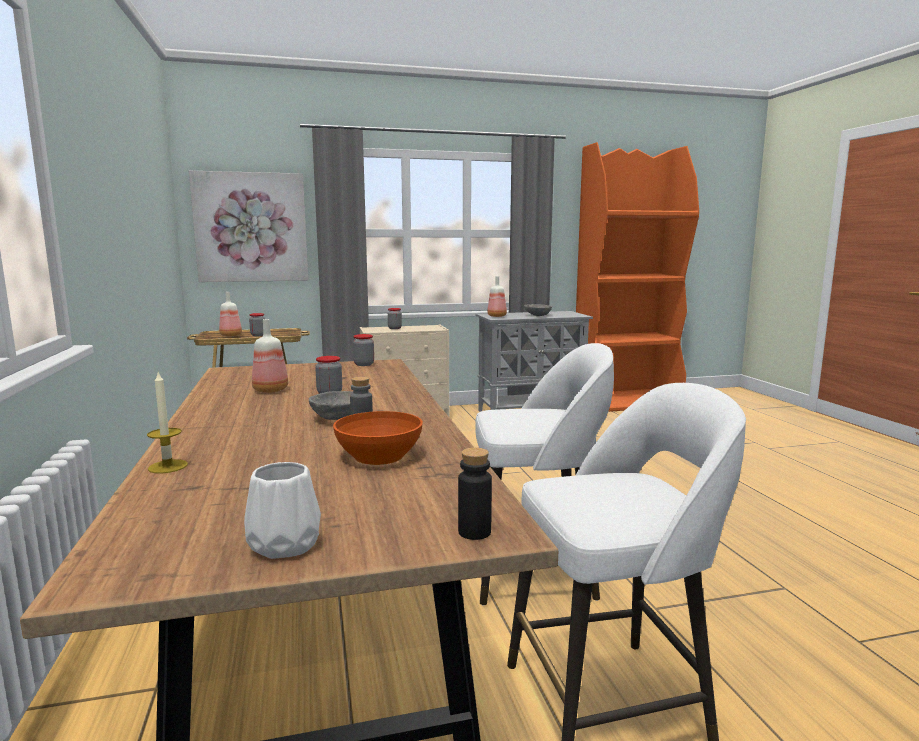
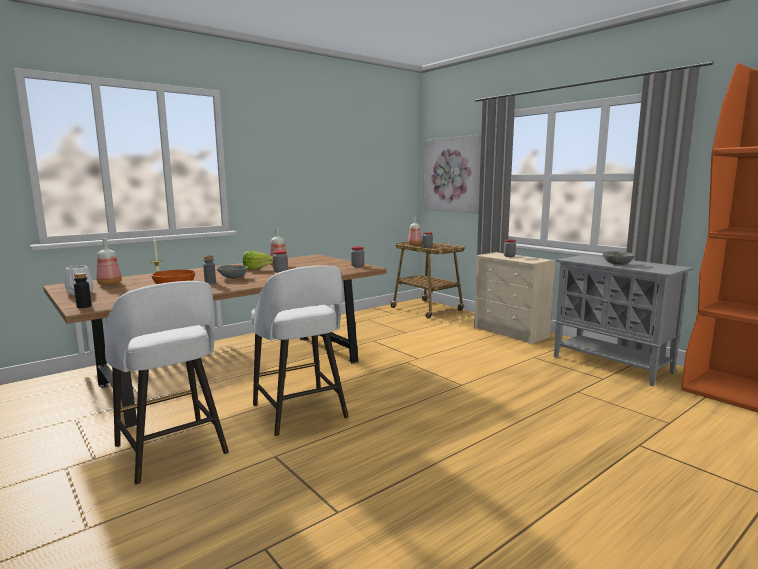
camera: 65 degrees right, 0 degrees up
(281, 401) = (259, 269): none -> lettuce
(497, 316) = (581, 258): bottle -> bottle (109, 284)

